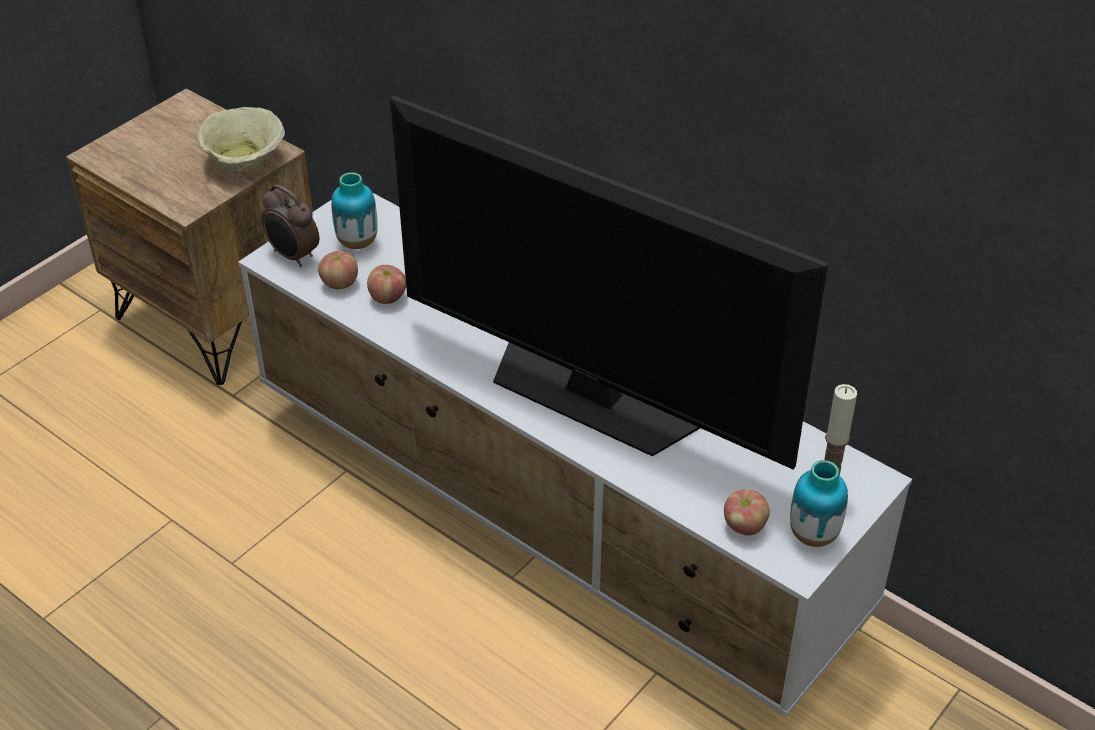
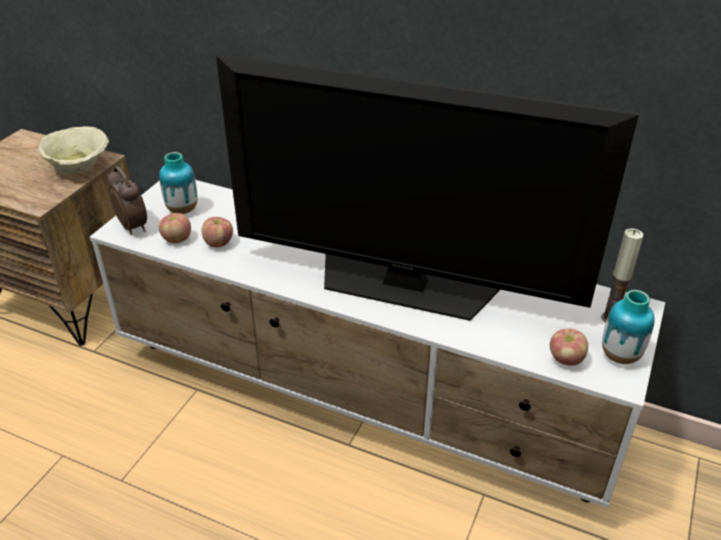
camera: 15 degrees left, 5 degrees down
(293, 256) = (133, 226): alarm clock -> alarm clock turned 150 degrees counterclockwise

